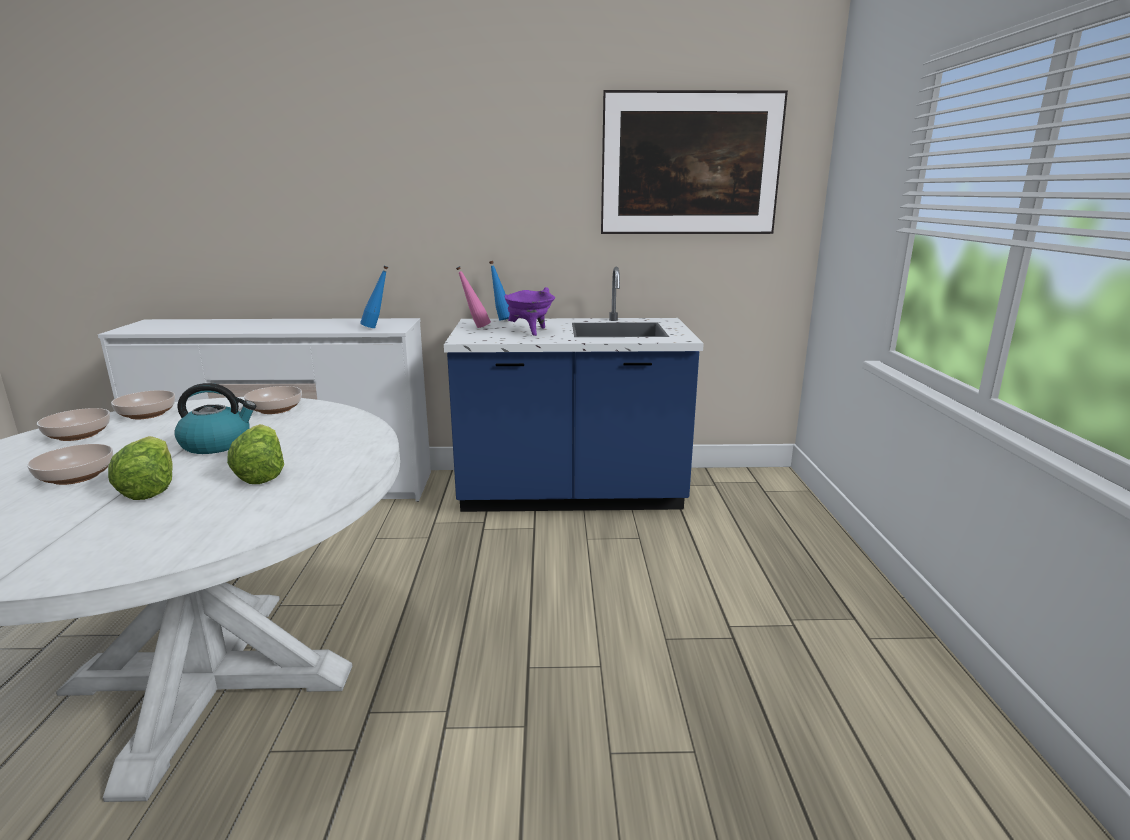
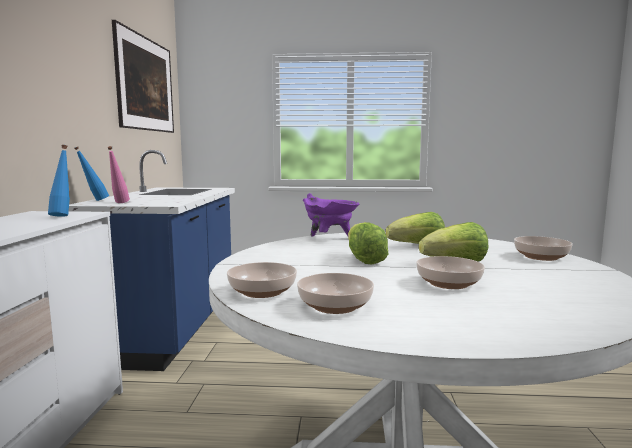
camera: 85 degrees left, 10 degrees down
(217, 444) = (364, 259): kettle -> lettuce
(275, 409) = (272, 255): bowl -> bowl (542, 257)
(529, 332) = (160, 198): purple cooking pot -> purple cooking pot (329, 239)

